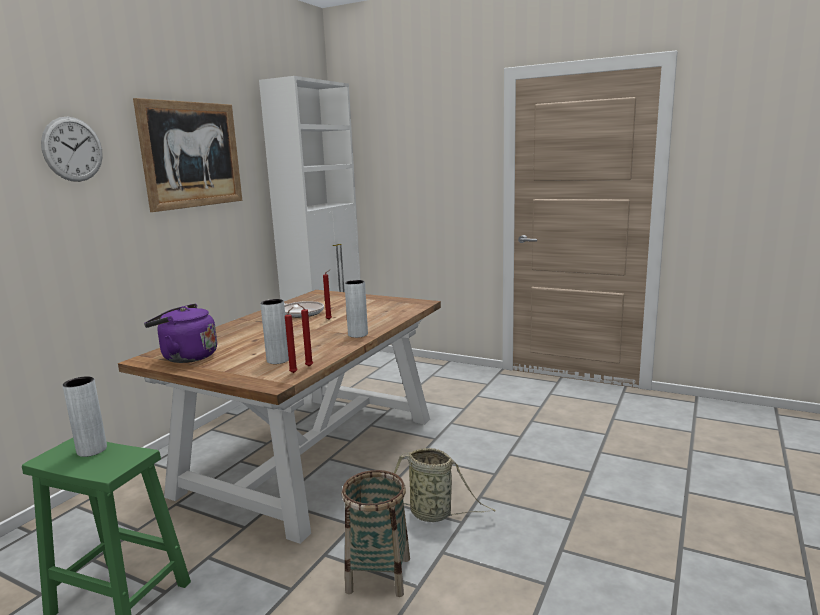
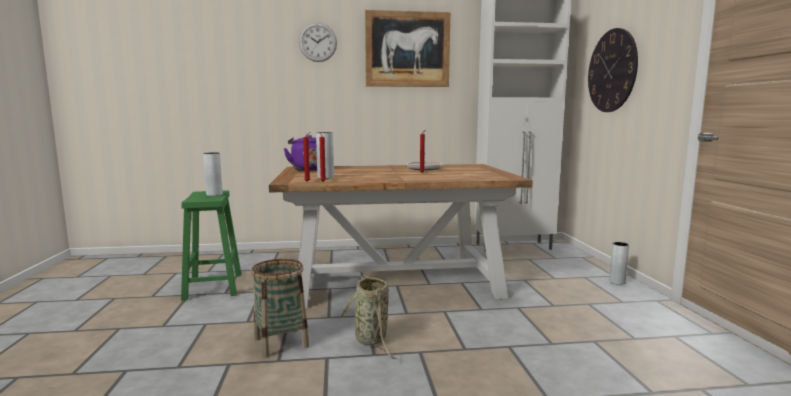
camera: 55 degrees right, 5 degrees down
(358, 334) = (402, 179): grey vase -> grey vase (617, 282)
(398, 176) = (612, 71): none -> wall clock

